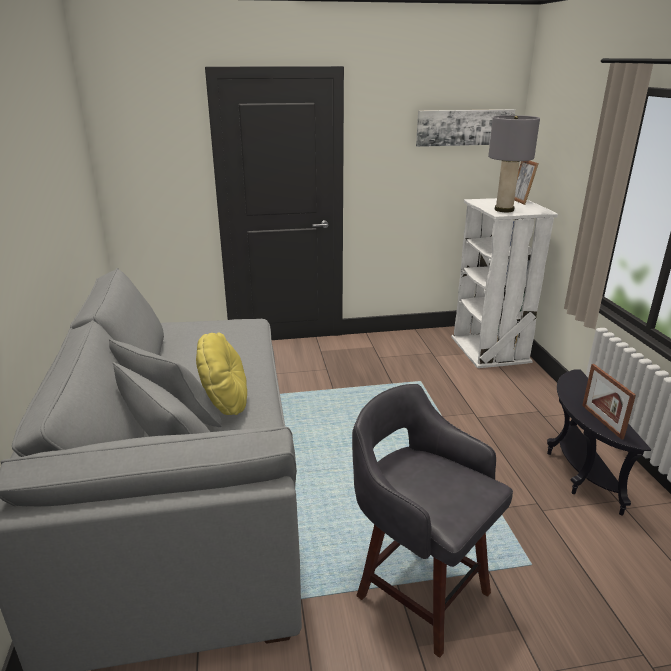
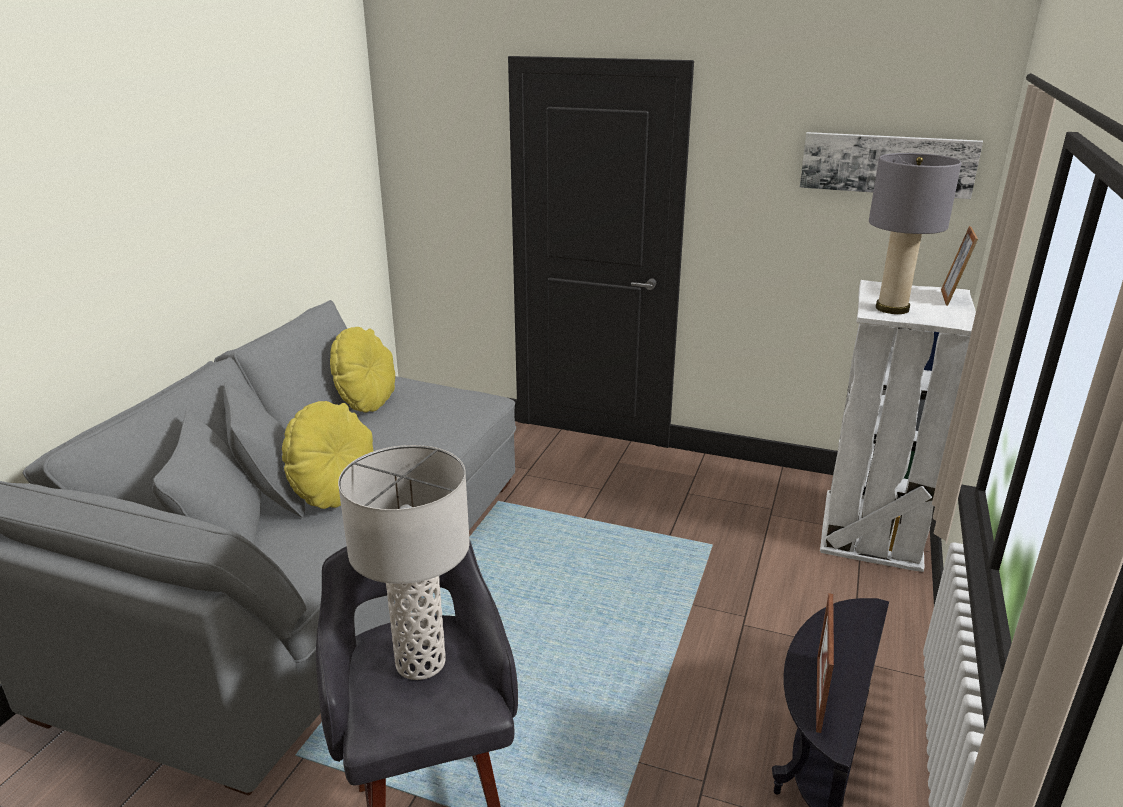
camera: 30 degrees right, 0 degrees up
(171, 344) = (367, 404): none -> yellow pillow
(429, 476) = (419, 662): none -> white table lamp

